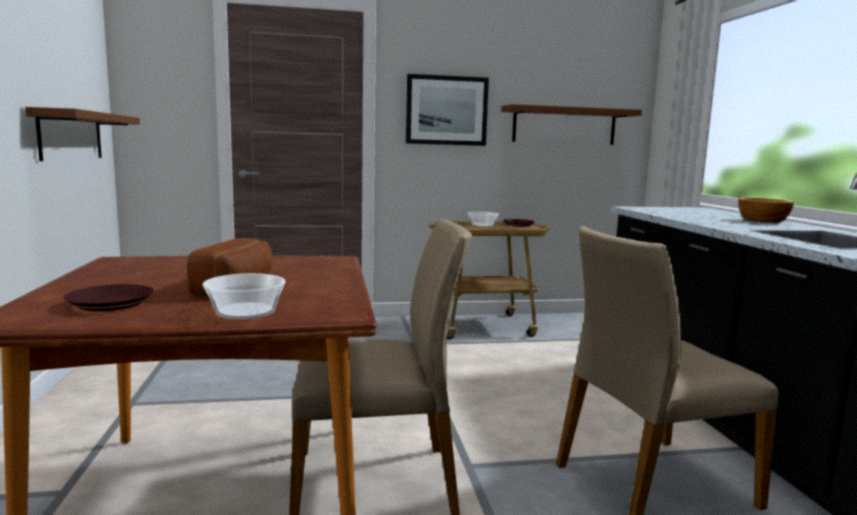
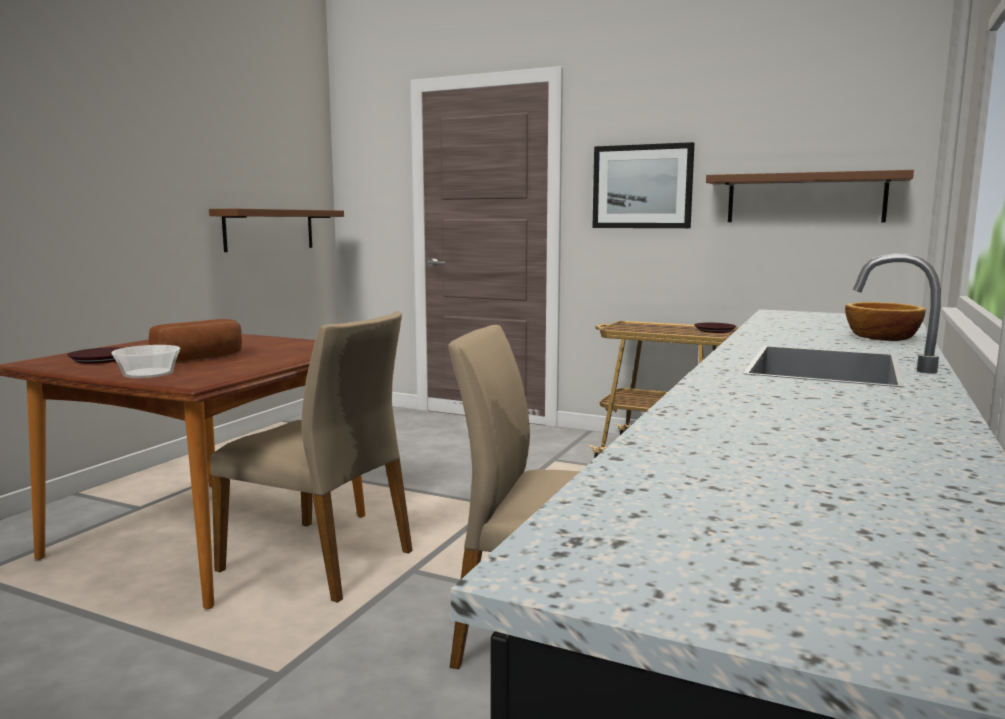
camera: 35 degrees right, 0 degrees up
(482, 225) = (665, 328): bowl -> none

